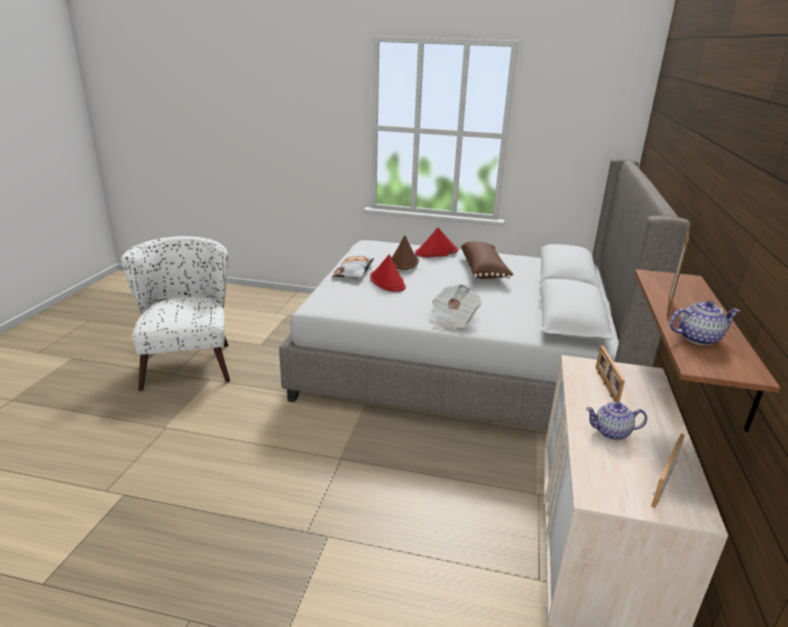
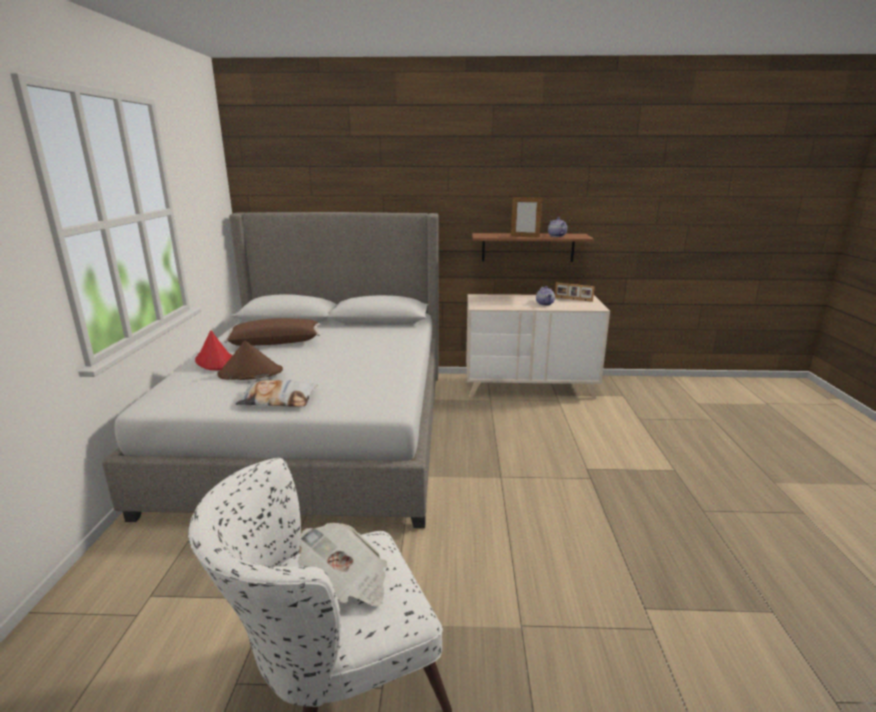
camera: 100 degrees left, 5 degrees down
(387, 282) = (312, 379): red hat -> none
(452, 319) = (399, 350): newspaper -> newspaper (347, 583)
(605, 385) = (498, 303): picture frame -> none

